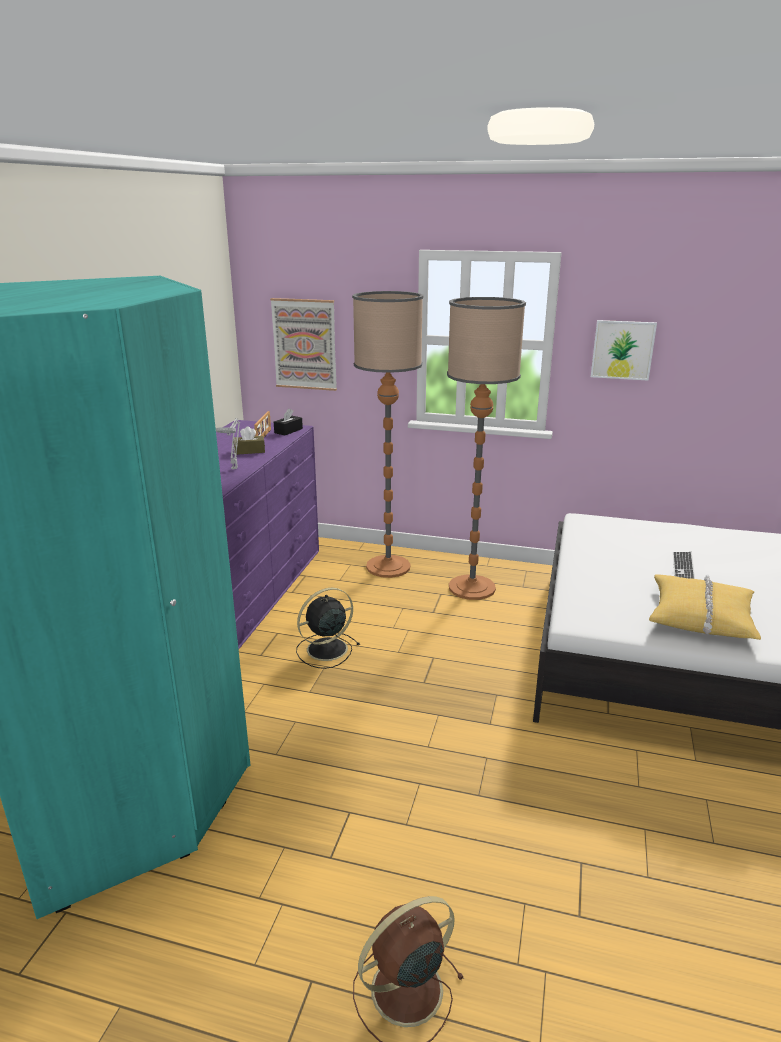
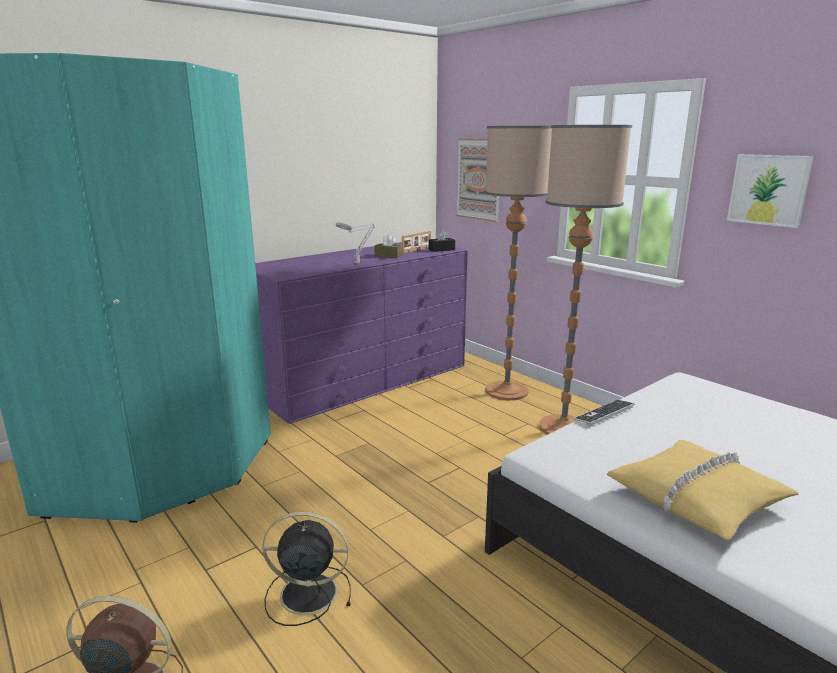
camera: 35 degrees right, 5 degrees down
(325, 650) = (382, 432): black fan -> black fan (306, 593)
(683, 568) = (745, 449): keyboard -> keyboard (604, 413)

